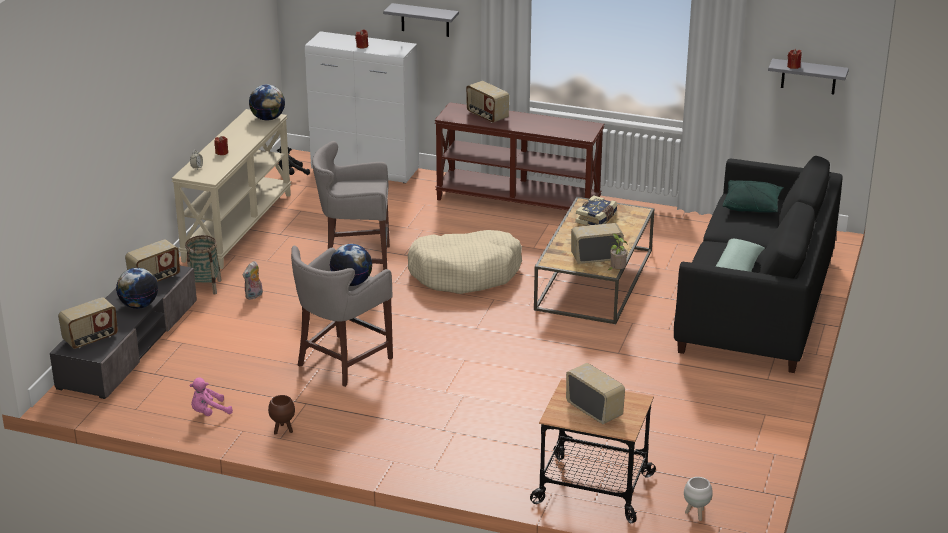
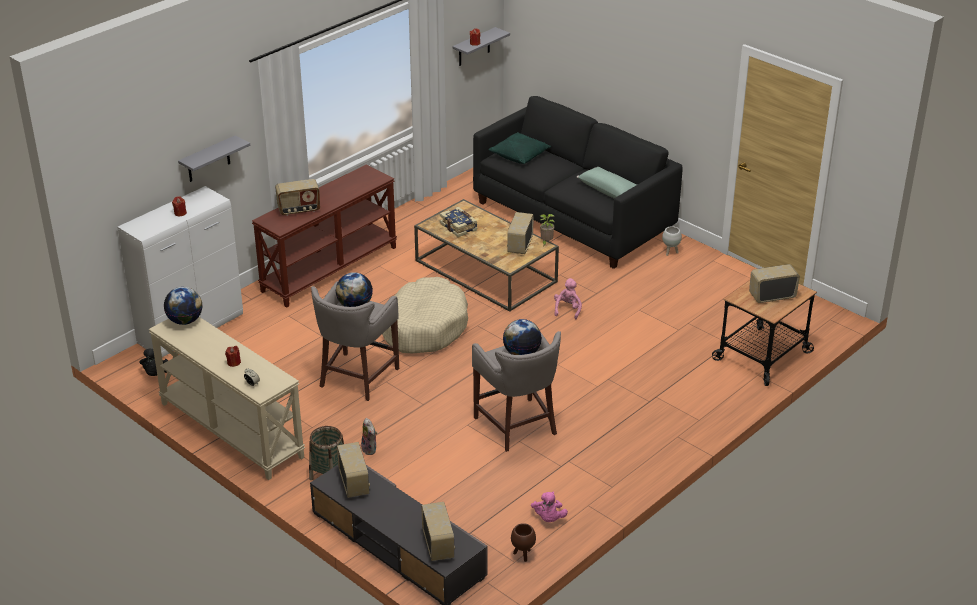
camera: 65 degrees left, 5 degrees up
(139, 305) = (398, 503): globe -> globe (354, 305)
(282, 430) = (601, 483): brown planter -> brown planter (522, 555)
(569, 343) = (567, 309): none -> pink plush toy
(696, 514) = (812, 324): white planter -> white planter (670, 252)

